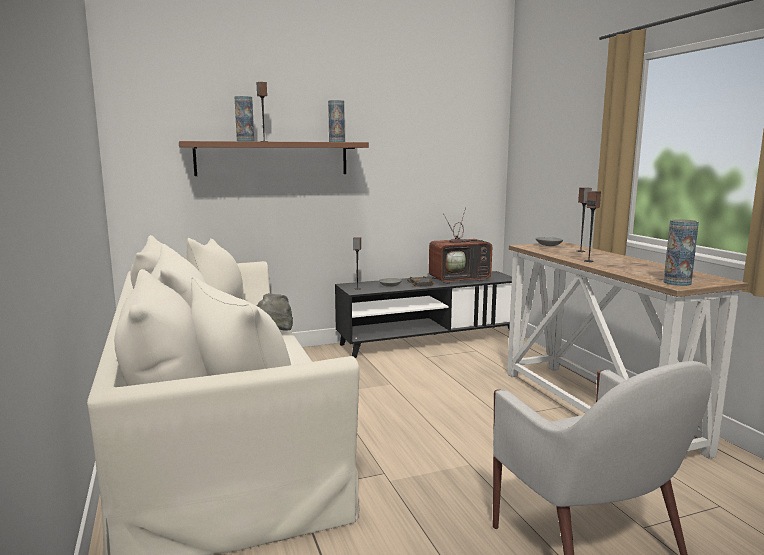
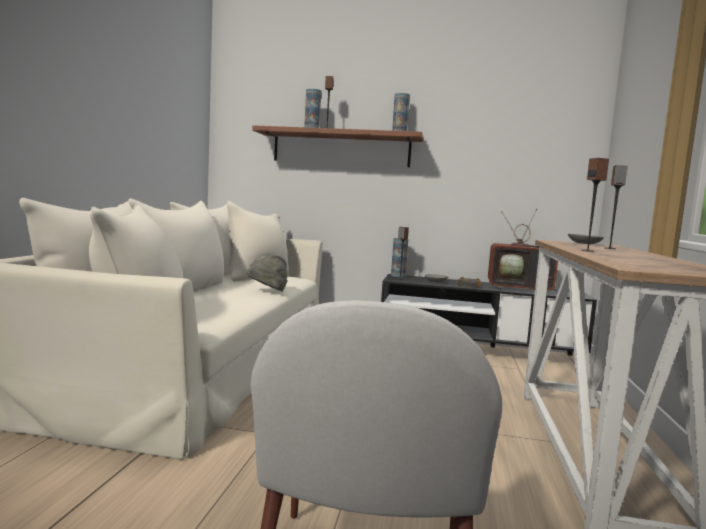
camera: 30 degrees right, 5 degrees down
(677, 283) = (646, 268): vase -> vase (398, 276)

